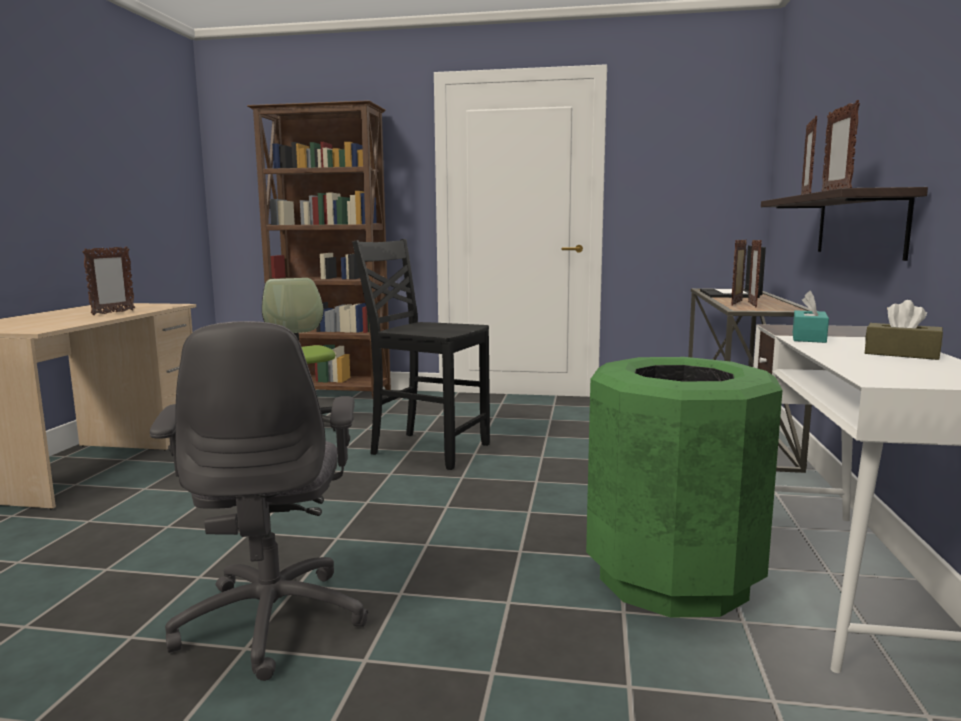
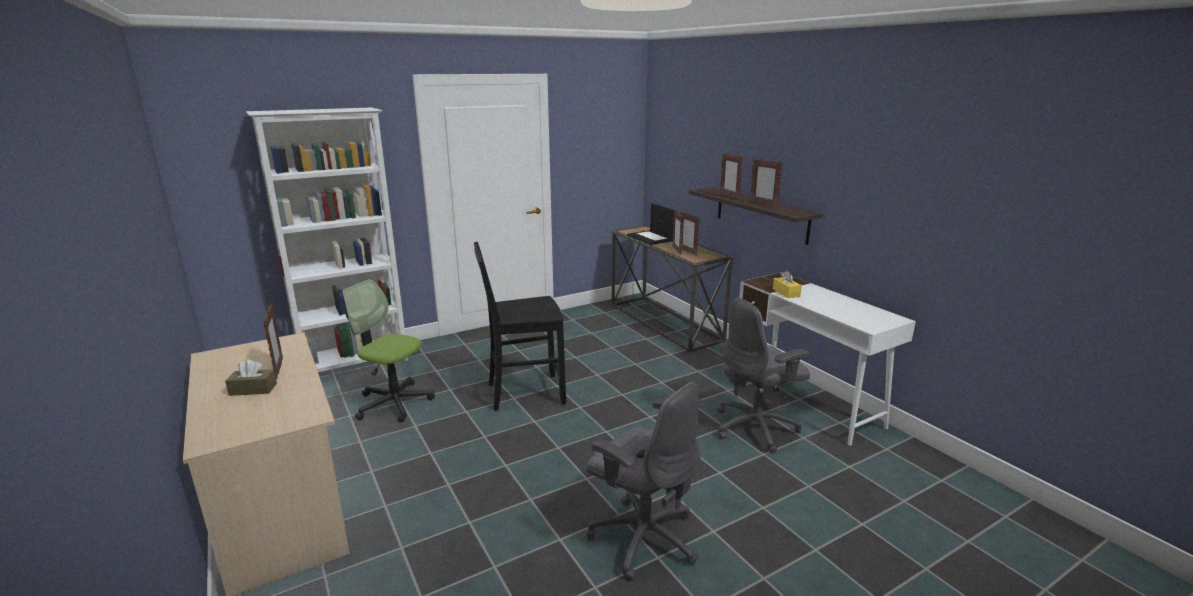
camera: 40 degrees left, 10 degrees up
(333, 394) = (356, 363): brown bookcase -> white bookcase
(671, 577) = (756, 428): green trash can -> grey office chair
(808, 337) = (786, 293): turquoise tissue box -> yellow tissue box
(901, 354) = (838, 301): brown tissue box -> brown tissue box (253, 389)

